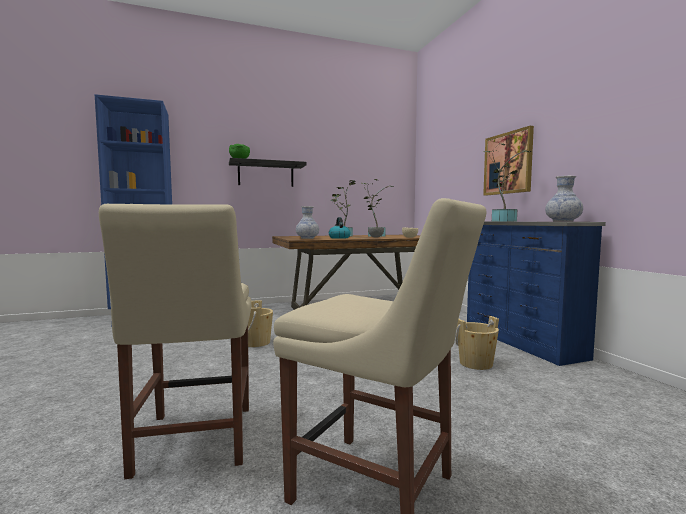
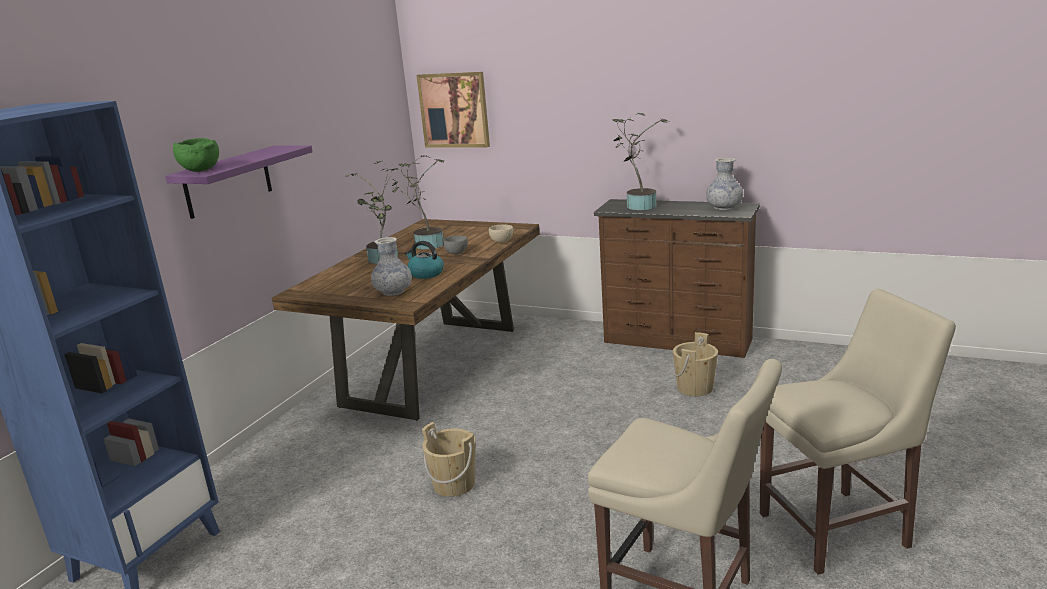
camera: 45 degrees left, 15 degrees up
(266, 174) = (228, 181): black shelf -> purple shelf
(508, 163) = (618, 123): picture -> picture (454, 110)
(520, 342) = (677, 341): blue dresser -> brown dresser

